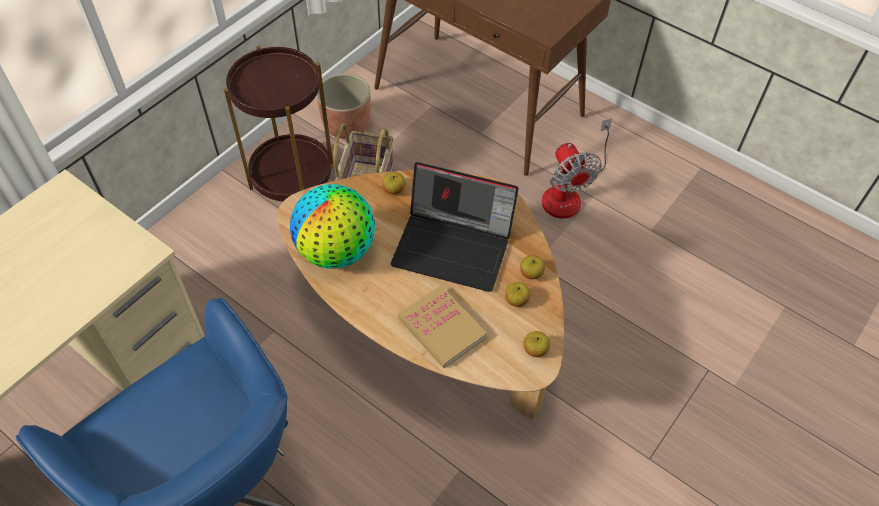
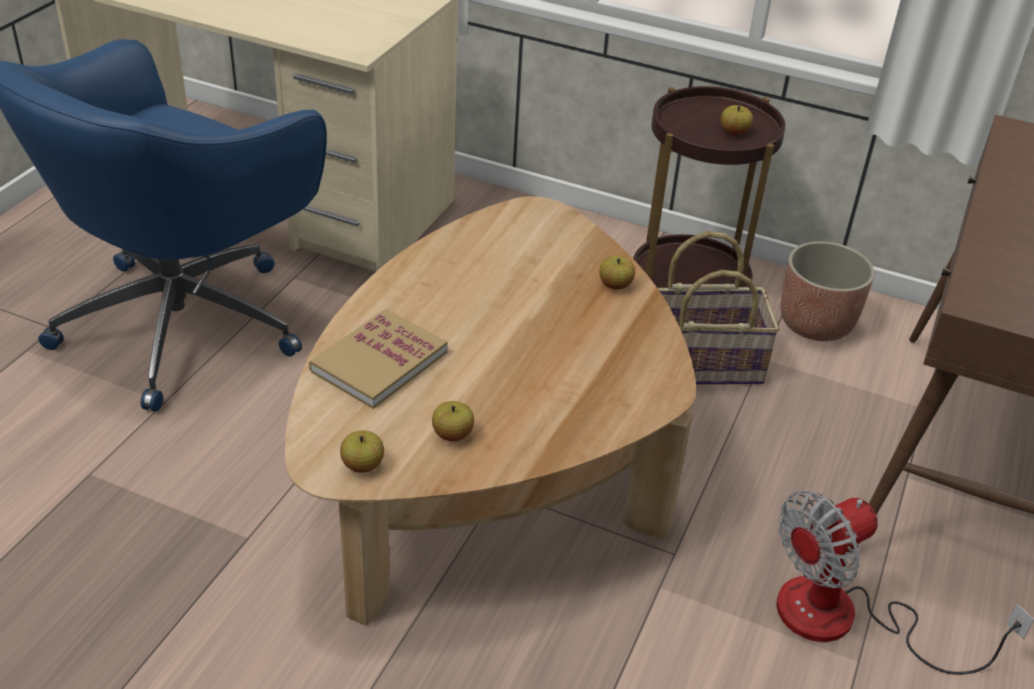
camera: 75 degrees right, 15 degrees down
(336, 251) = (482, 251): globe -> none
(454, 247) = (533, 357): laptop -> none
(531, 273) = (512, 447): apple -> apple (734, 132)

